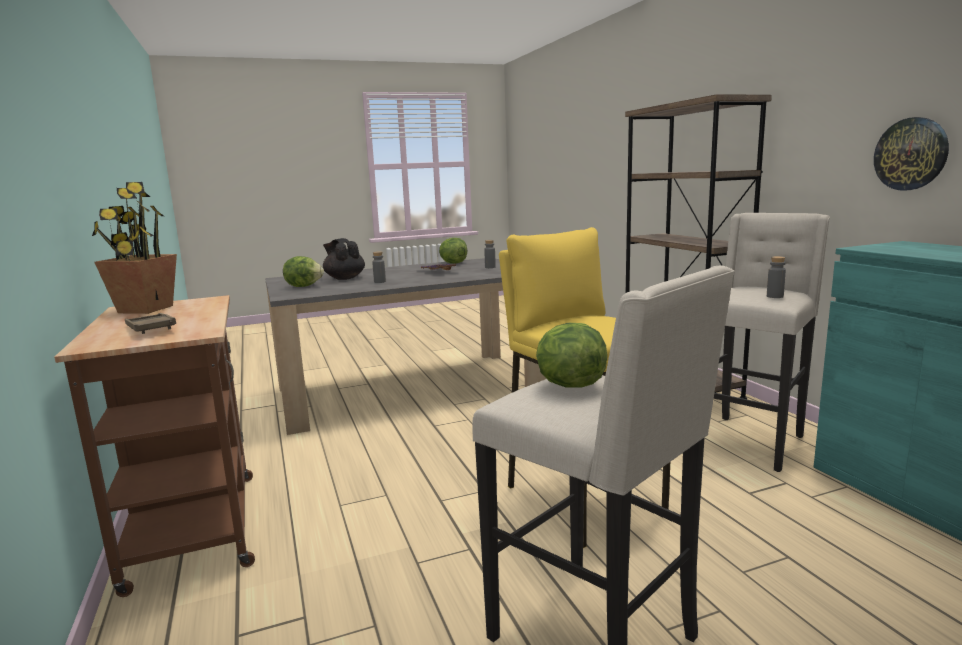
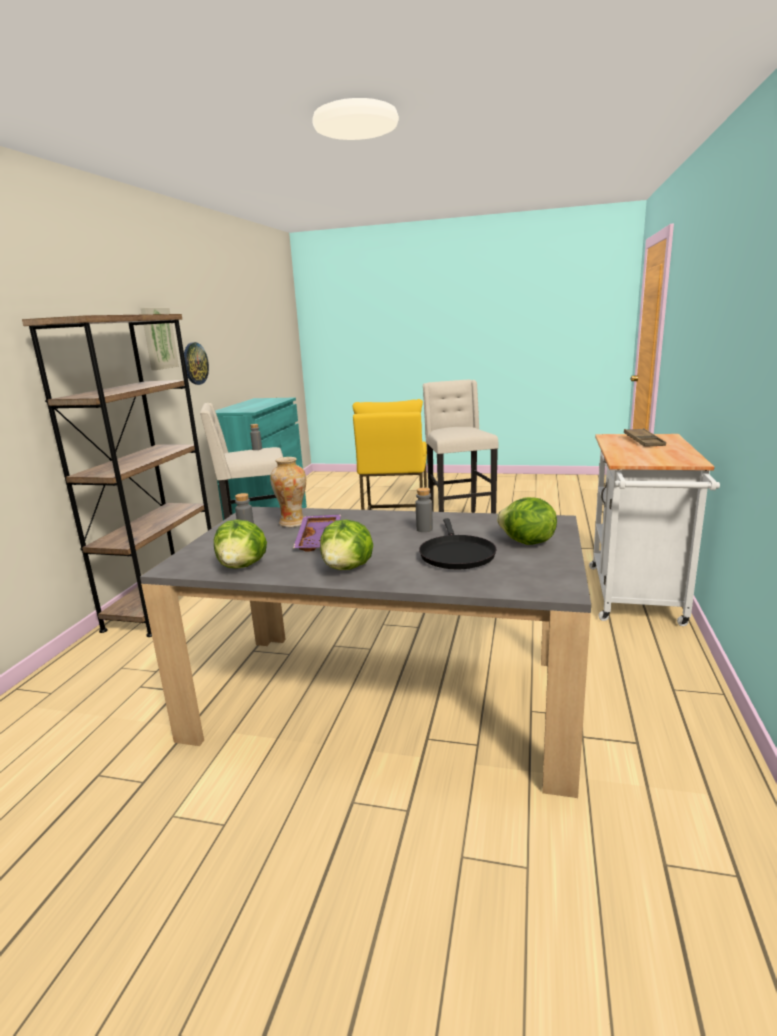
camera: 145 degrees left, 5 degrees up
(145, 309) = (671, 457): potted plant -> none
(194, 522) = (636, 598): brown cart -> white cart
(344, 278) = (456, 554): black teapot -> black frying pan
(477, 273) = (293, 523): none -> vase
(569, 385) = (459, 432): lettuce -> lettuce (348, 568)
(832, 116) = (158, 338): none -> picture

